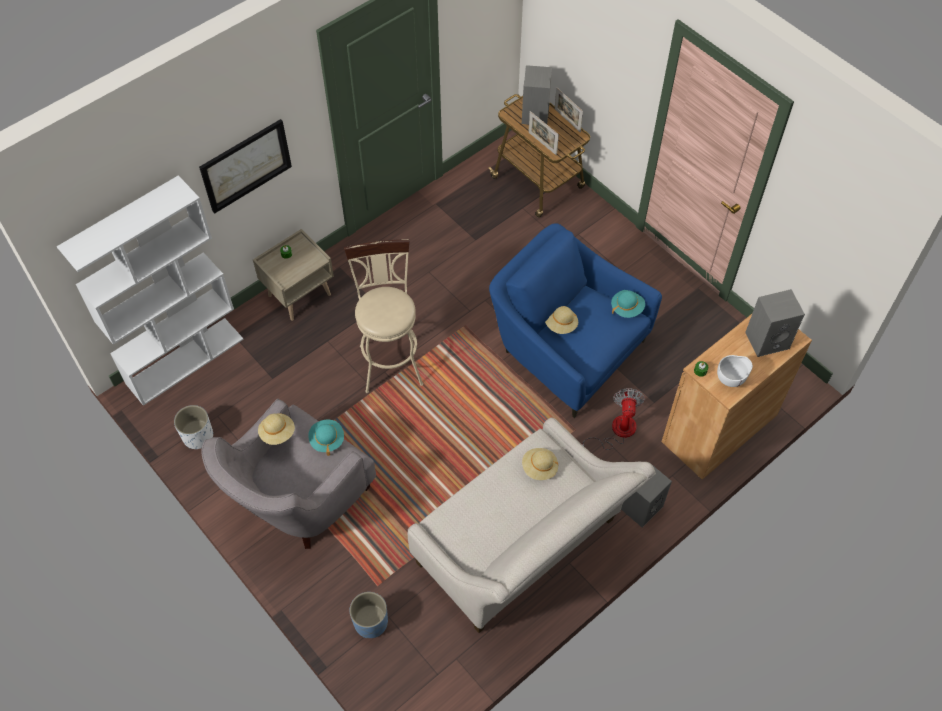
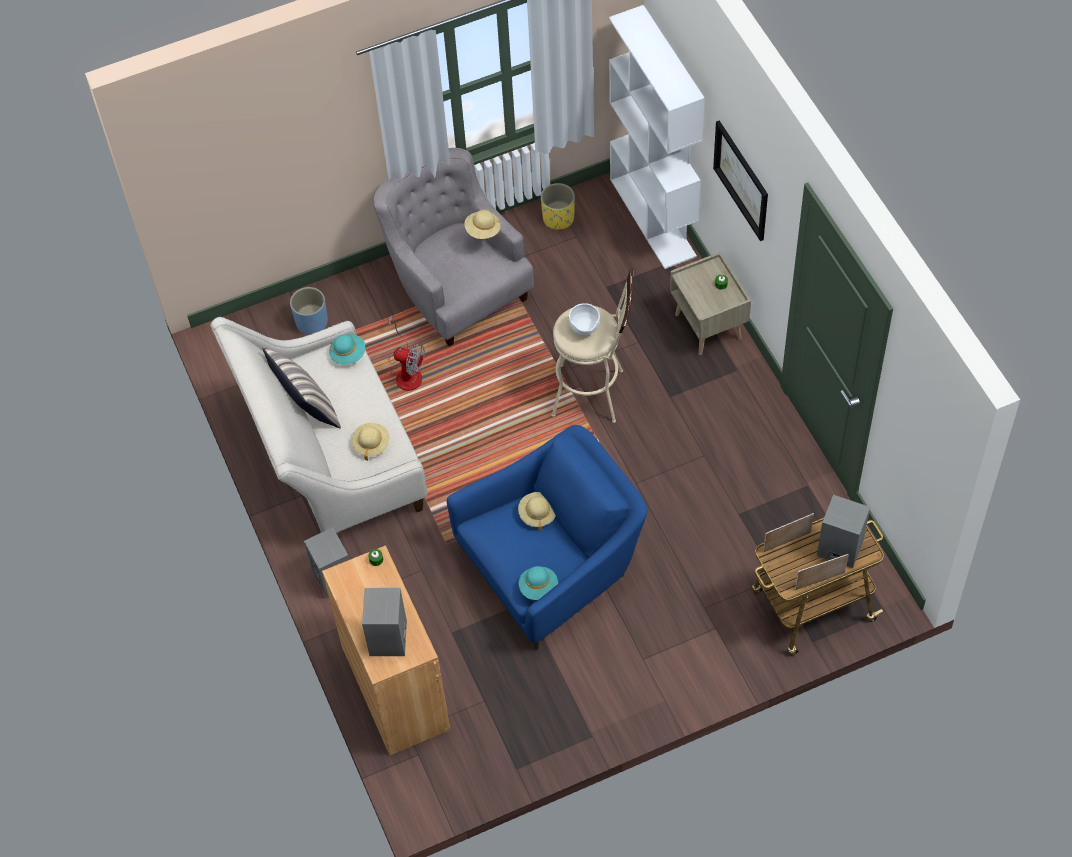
camera: 110 degrees right, 0 degrees up
(198, 436) = (558, 218): white planter -> yellow planter
(327, 440) = (477, 283): turquoise hat -> turquoise hat (348, 354)
(519, 537) = (307, 408): none -> pillow
(616, 431) = (430, 582): fan -> fan (406, 372)
(731, 379) = (355, 585): white bowl -> white bowl (584, 330)

